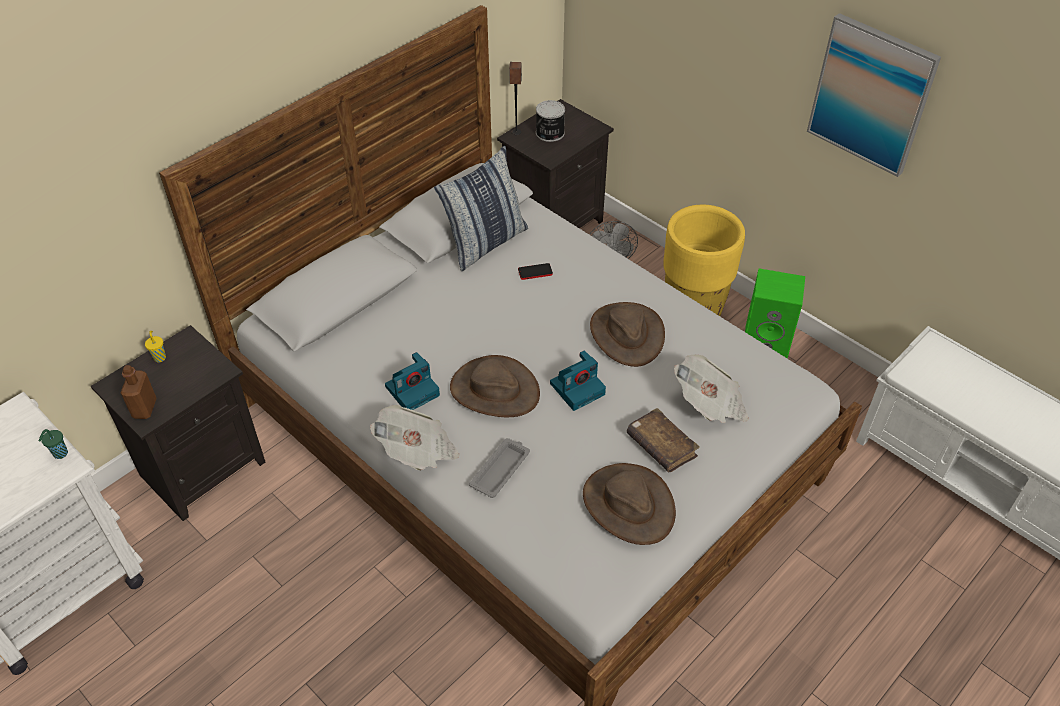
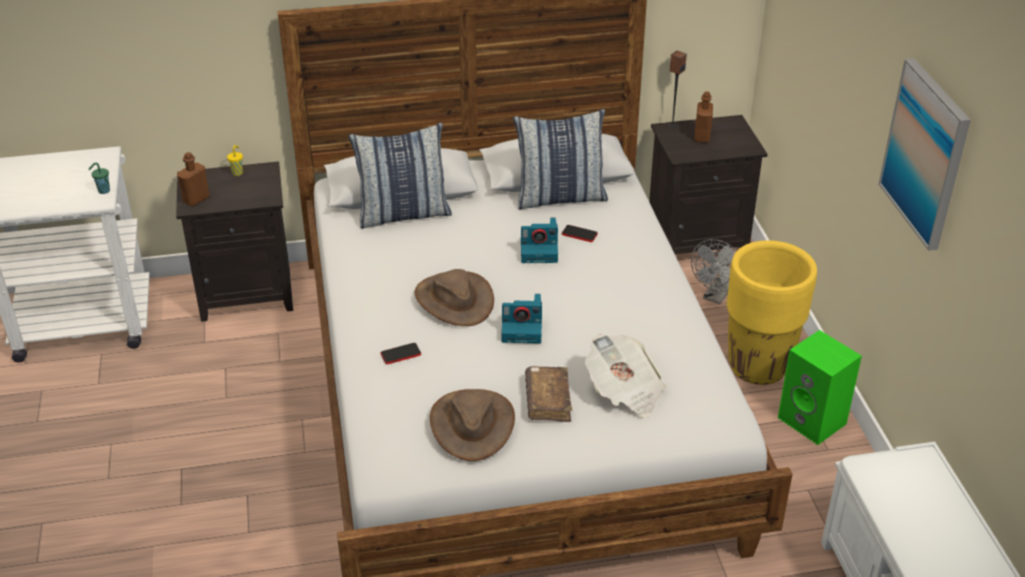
camera: 35 degrees right, 10 degrees down
(364, 325) = (403, 214): none -> pillow
(413, 390) = (393, 272): camera -> camera (540, 250)
(418, 451) = (353, 313): newspaper -> none
(501, 470) = (400, 354): grey tray -> phone
(549, 133) = (702, 137): can -> brown bottle
(626, 334) = (608, 310): brown hat -> none

